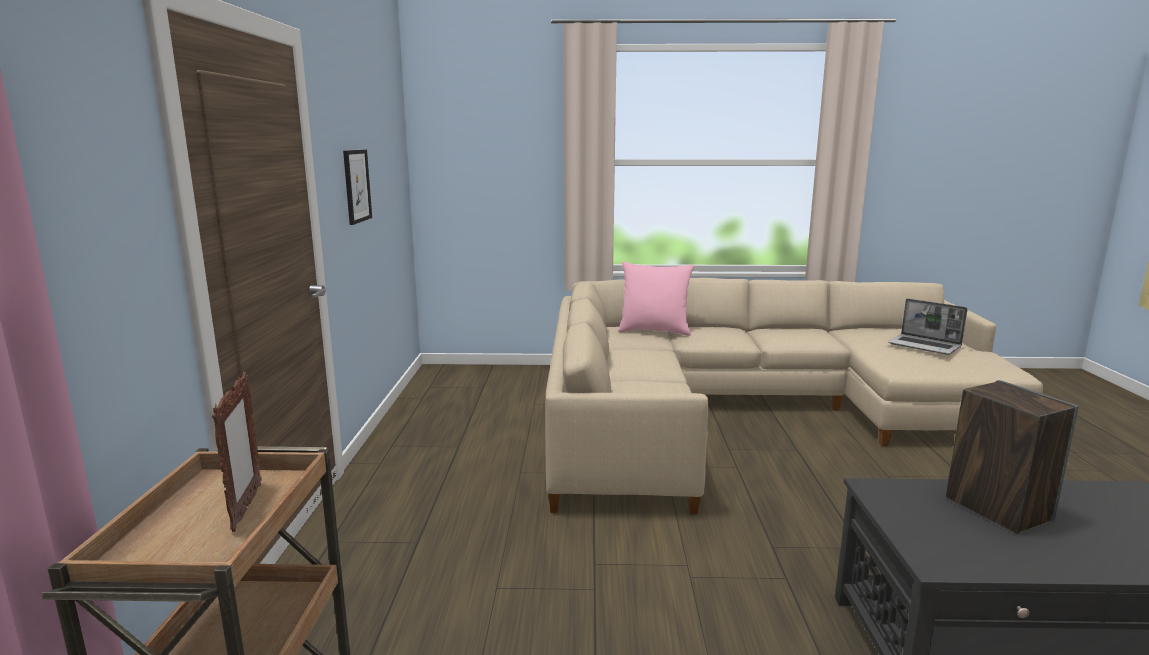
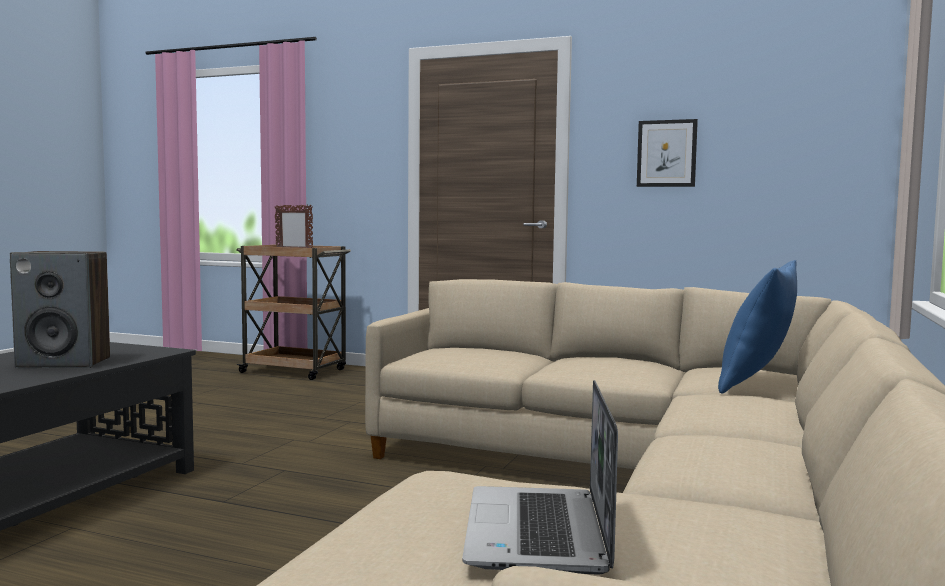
camera: 110 degrees right, 10 degrees down
(654, 331) = (757, 385): pink pillow -> blue pillow
(925, 346) = (539, 533): laptop -> laptop turned 60 degrees counterclockwise

